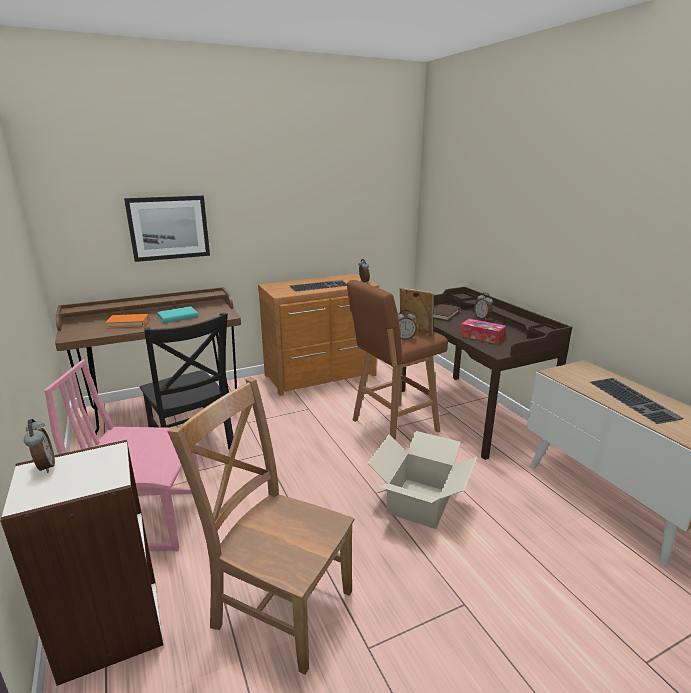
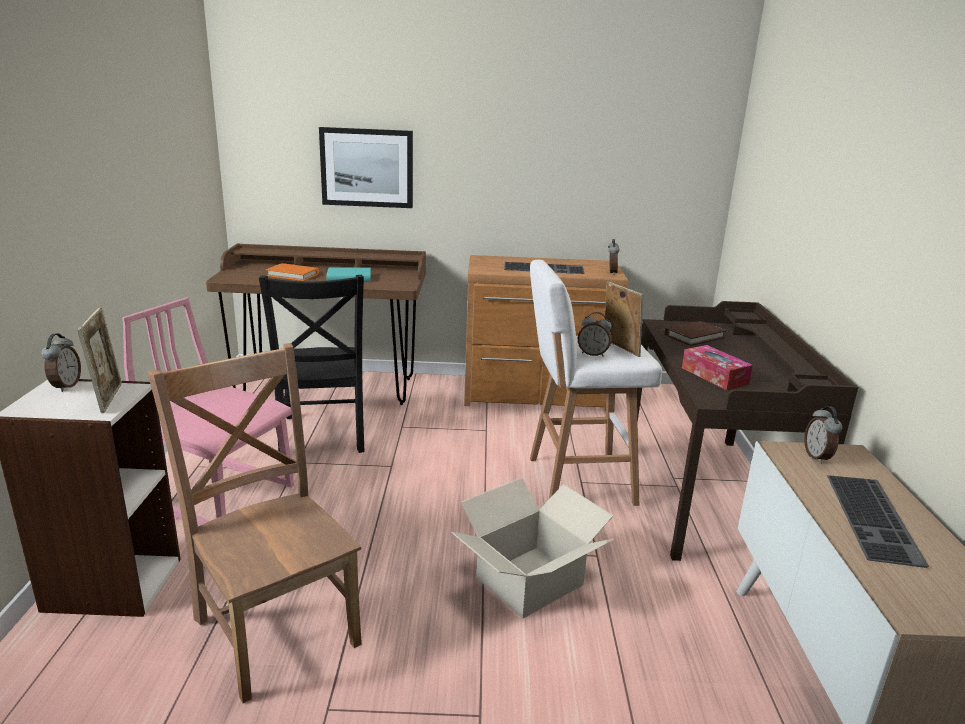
camera: 25 degrees right, 0 degrees up
(102, 465) = (108, 398): none -> picture frame
(392, 426) = (576, 480): brown stool -> white stool
(482, 318) = (750, 352): alarm clock -> alarm clock (817, 457)

